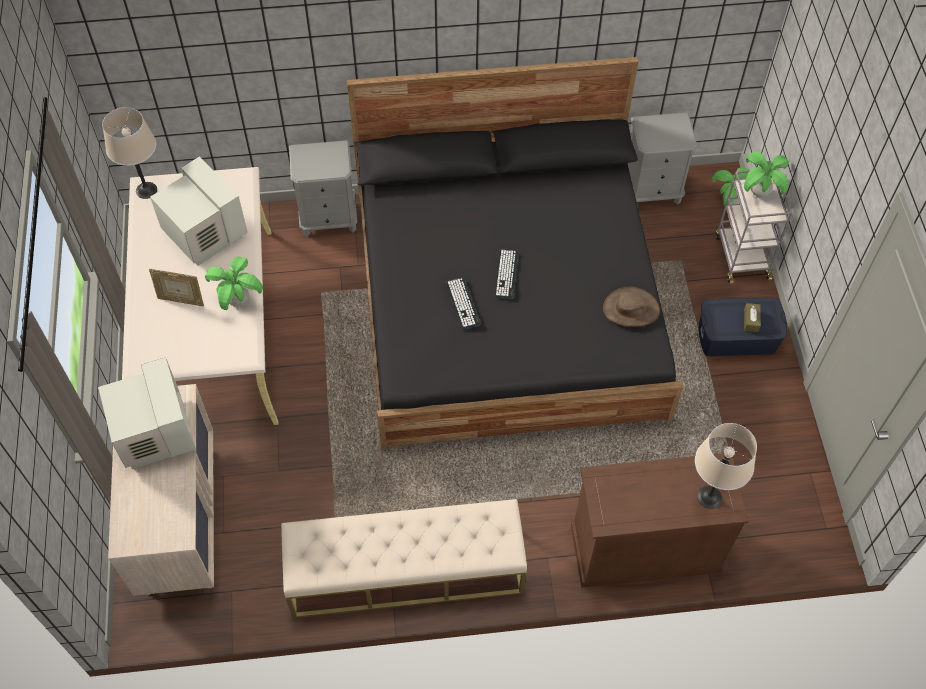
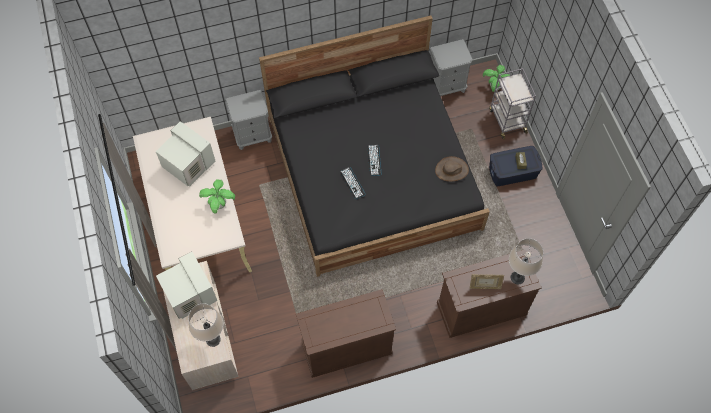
camera: 10 degrees left, 5 degrees up
(146, 190) = (145, 143): beige table lamp -> beige table lamp (213, 339)
(181, 300) = (184, 210): picture frame -> picture frame (484, 287)
(405, 572) = (346, 347): beige bench -> brown cabinet
(759, 193) = (514, 85): potted plant -> none

